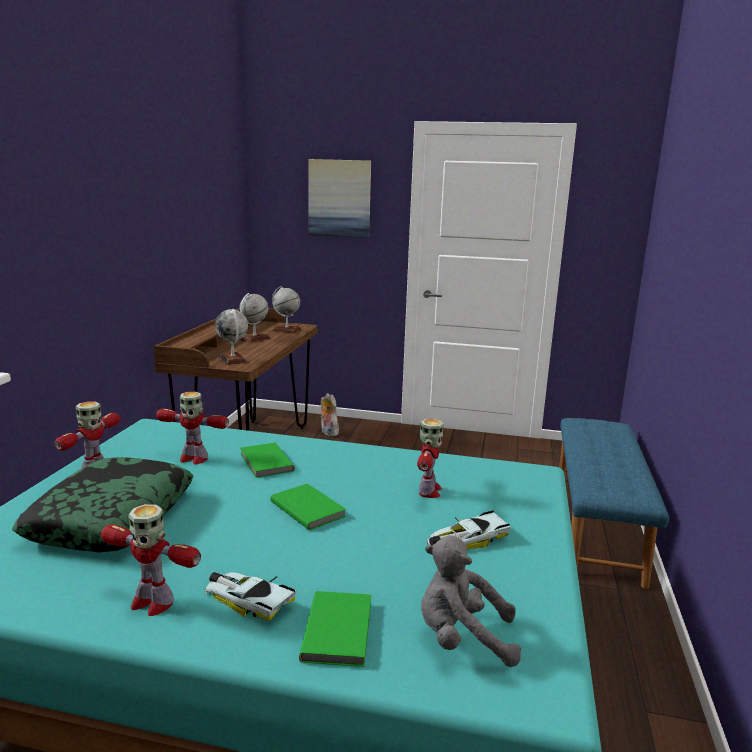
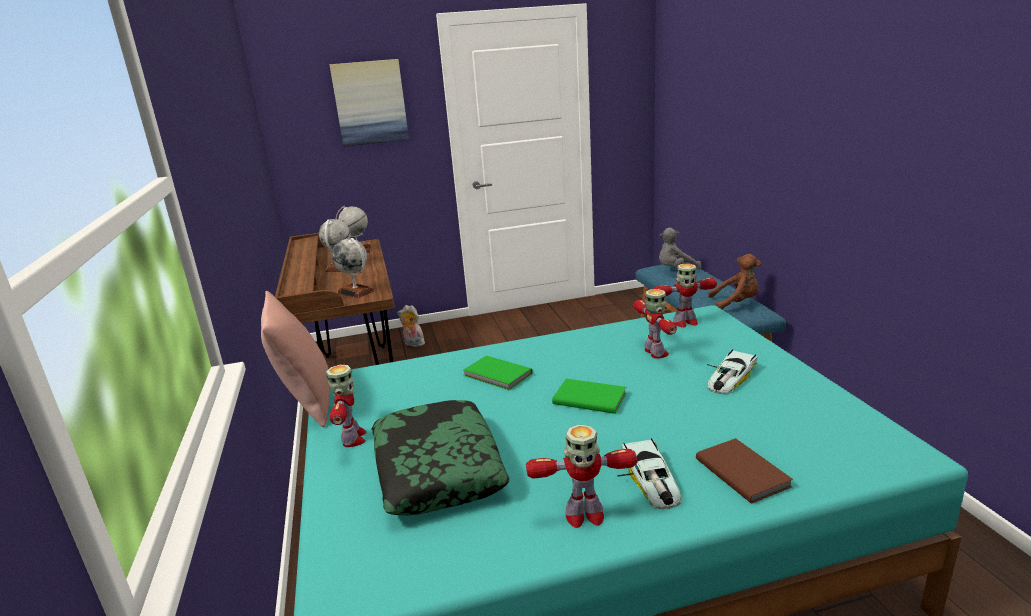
camera: 25 degrees left, 5 degrees up
(108, 435) = (307, 402): none -> pink pillow
(193, 458) = (427, 394): toy robot -> toy robot (685, 322)
(248, 598) = (650, 480): toy car -> toy car turned 105 degrees counterclockwise
(340, 630) = (743, 471): green book -> brown book
(462, 639) = (821, 442): grey plush toy -> grey plush toy (675, 269)
(623, 480) = (736, 303): none -> brown plush toy

